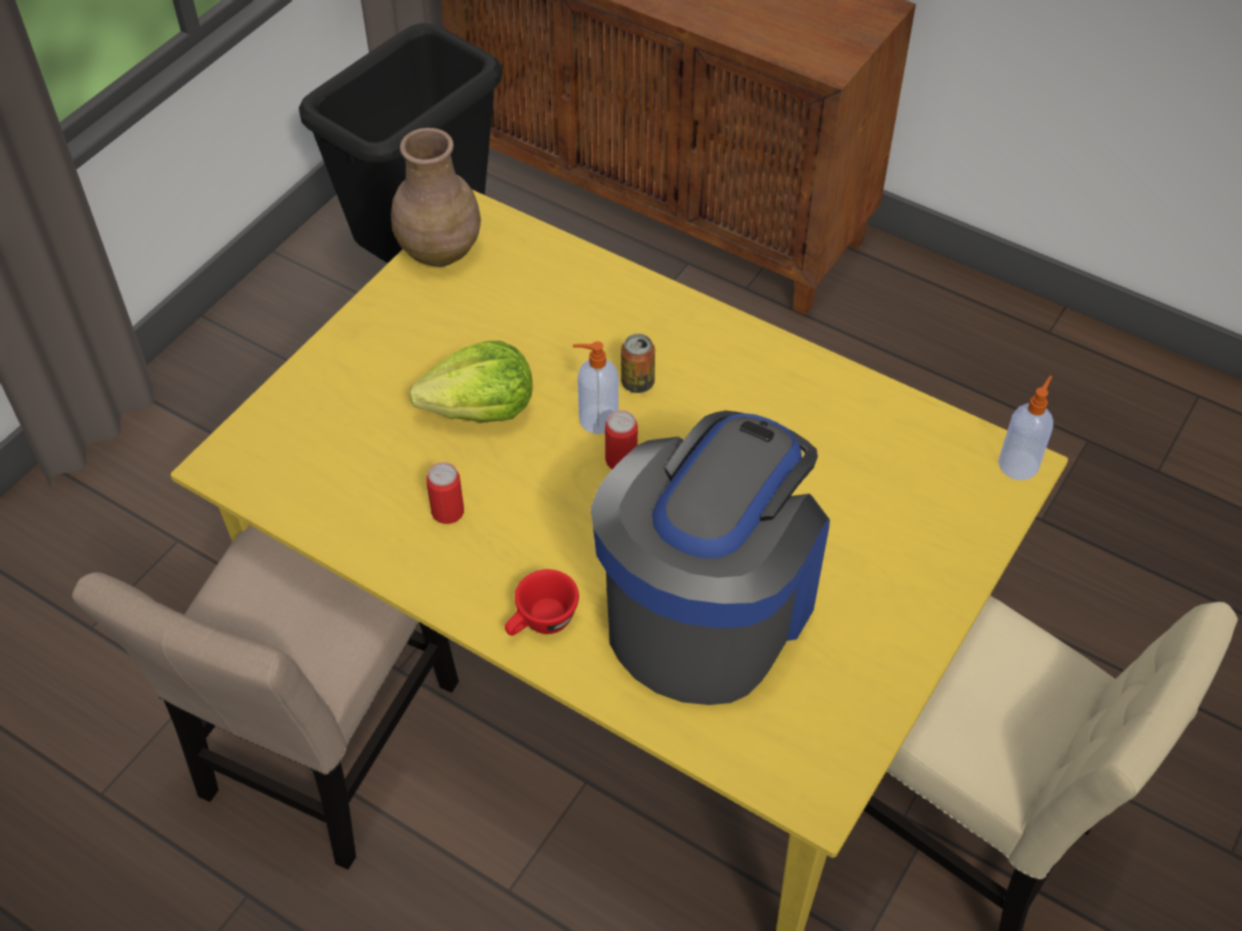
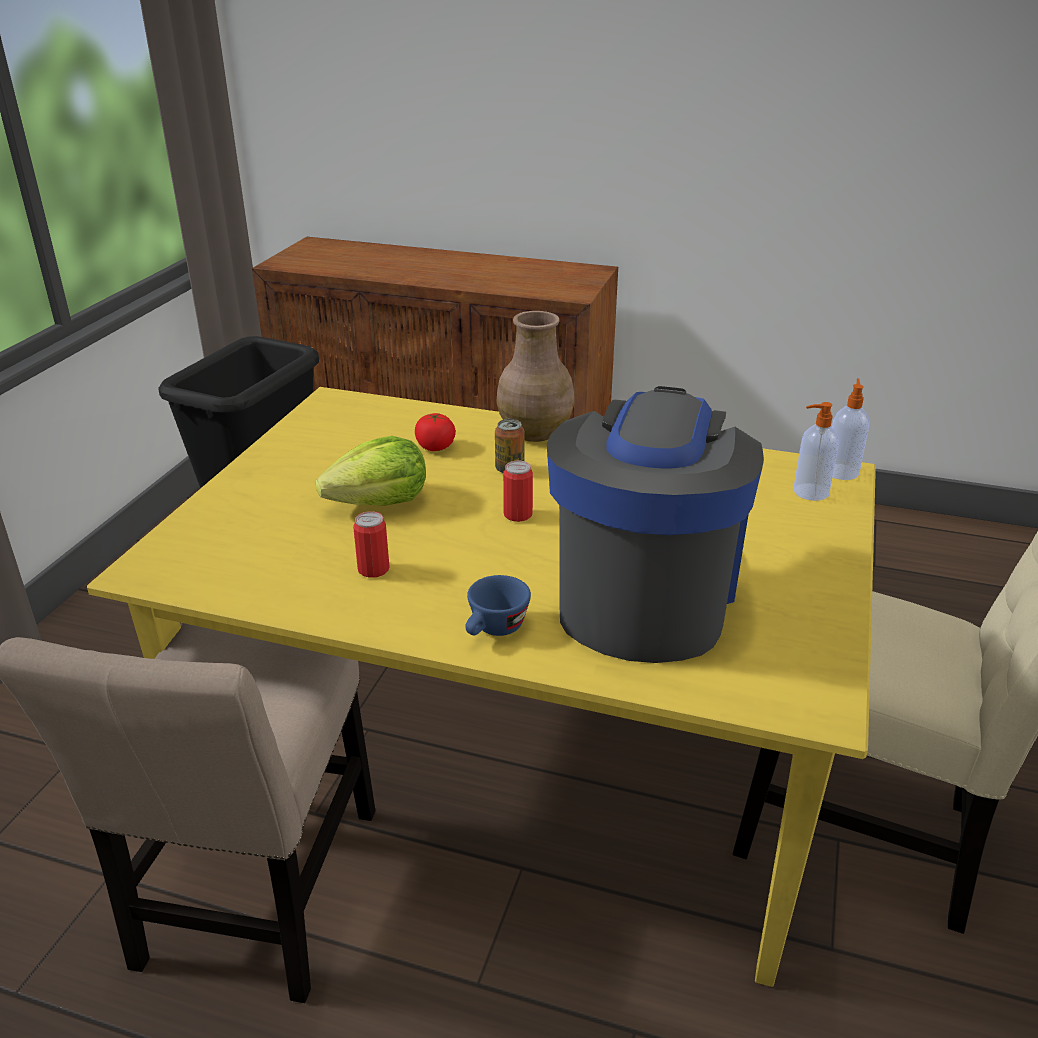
camera: 15 degrees left, 20 degrees down
(441, 251) = (310, 420): brown vase -> brown vase (536, 432)
(541, 623) = (494, 630): red cup -> blue cup
(567, 327) = (435, 447): none -> tomato
(597, 419) = (485, 494): soap dispenser -> soap dispenser (809, 492)

